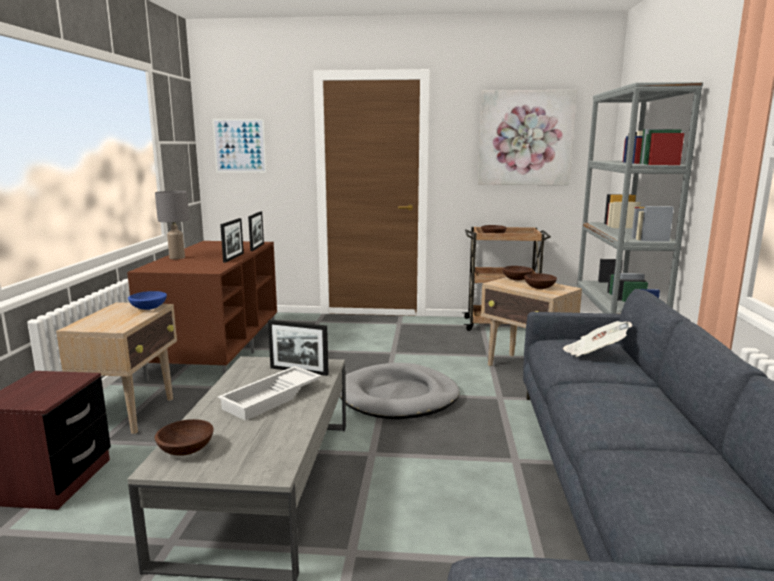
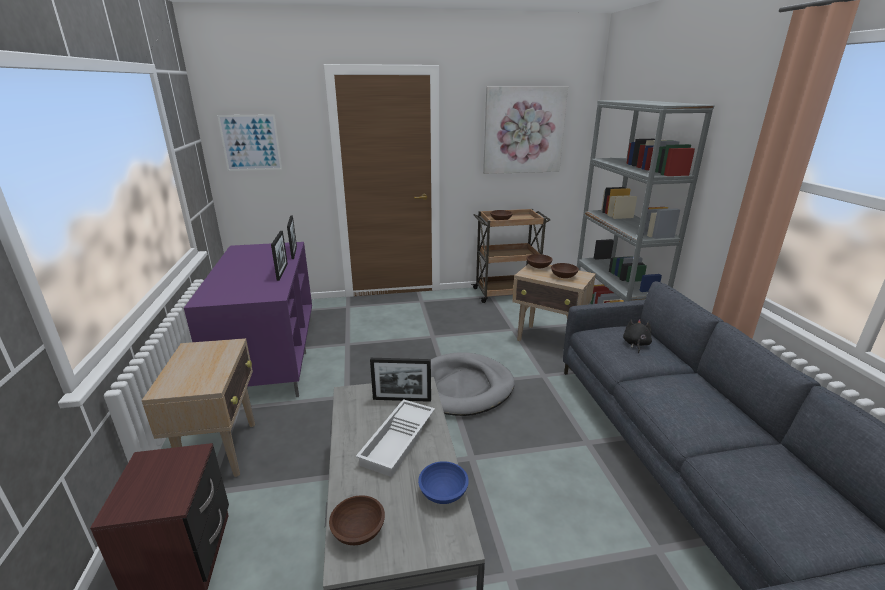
camera: 15 degrees left, 10 degrees up
(148, 308) = (223, 349): blue bowl -> blue bowl (443, 493)
(177, 257) = (222, 277): grey table lamp -> none
(217, 351) = (268, 356): brown tv stand -> purple tv stand
(594, 354) = (635, 344): newspaper -> black plush toy

